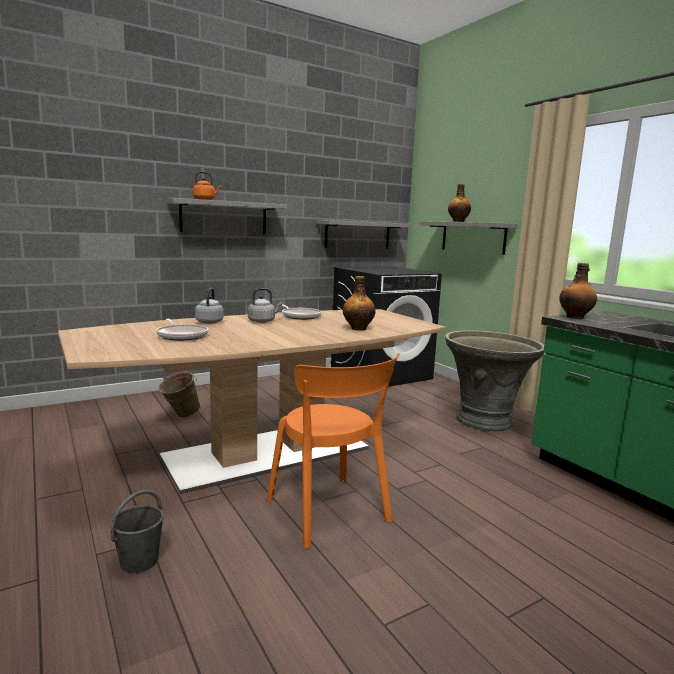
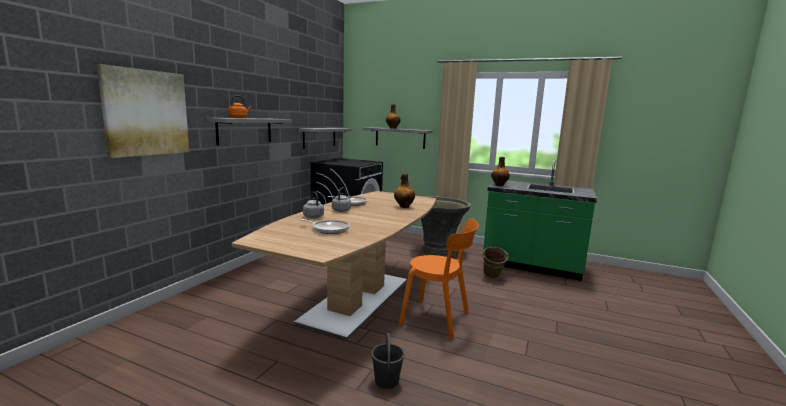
camera: 35 degrees left, 0 degrees up
(86, 189) = (146, 113): none -> picture
(180, 416) = (260, 294): green bucket -> green bucket (492, 277)

